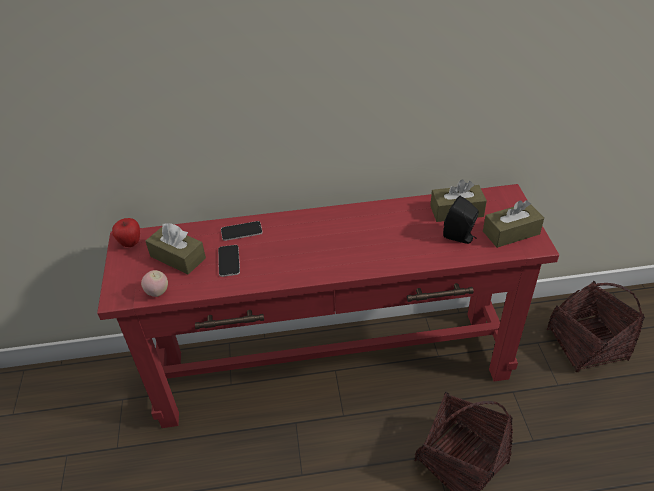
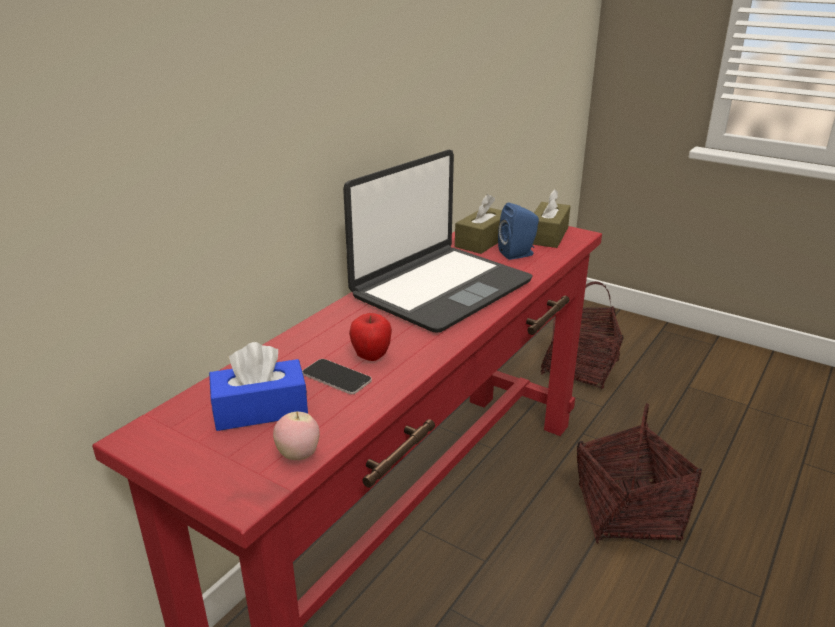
camera: 50 degrees left, 15 degrees down
(130, 243) = (156, 436): apple -> apple (371, 356)
(178, 257) = (260, 410): brown tissue box -> blue tissue box
(241, 231) = (301, 348): phone -> none
(365, 235) = (440, 289): none -> laptop
(460, 237) = (518, 254): black speaker -> blue speaker

